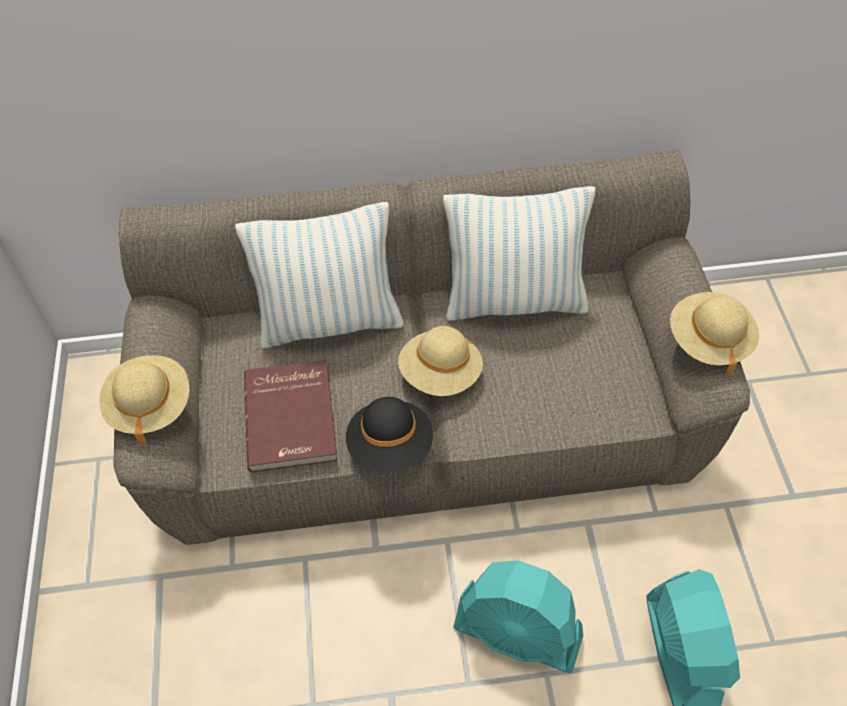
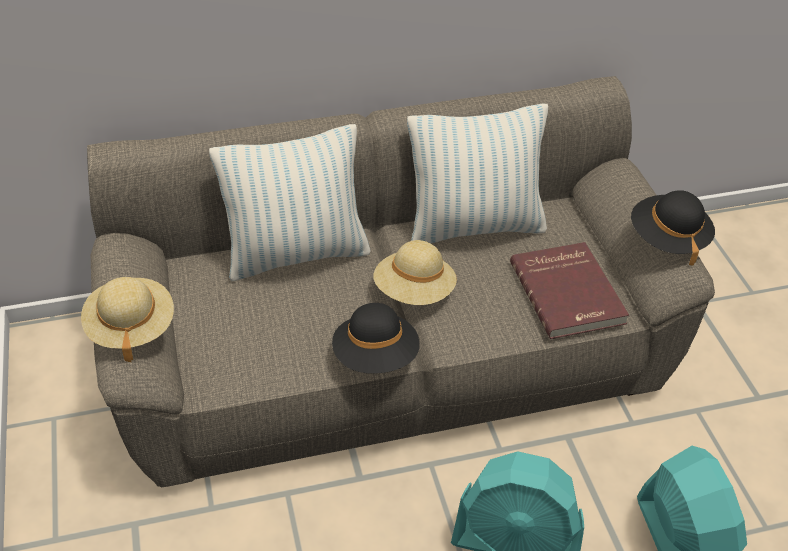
camera: 10 degrees left, 10 degrees down
(292, 417) = (272, 339): red book -> red book (569, 293)
(709, 341) = (668, 239): beige hat -> black hat

